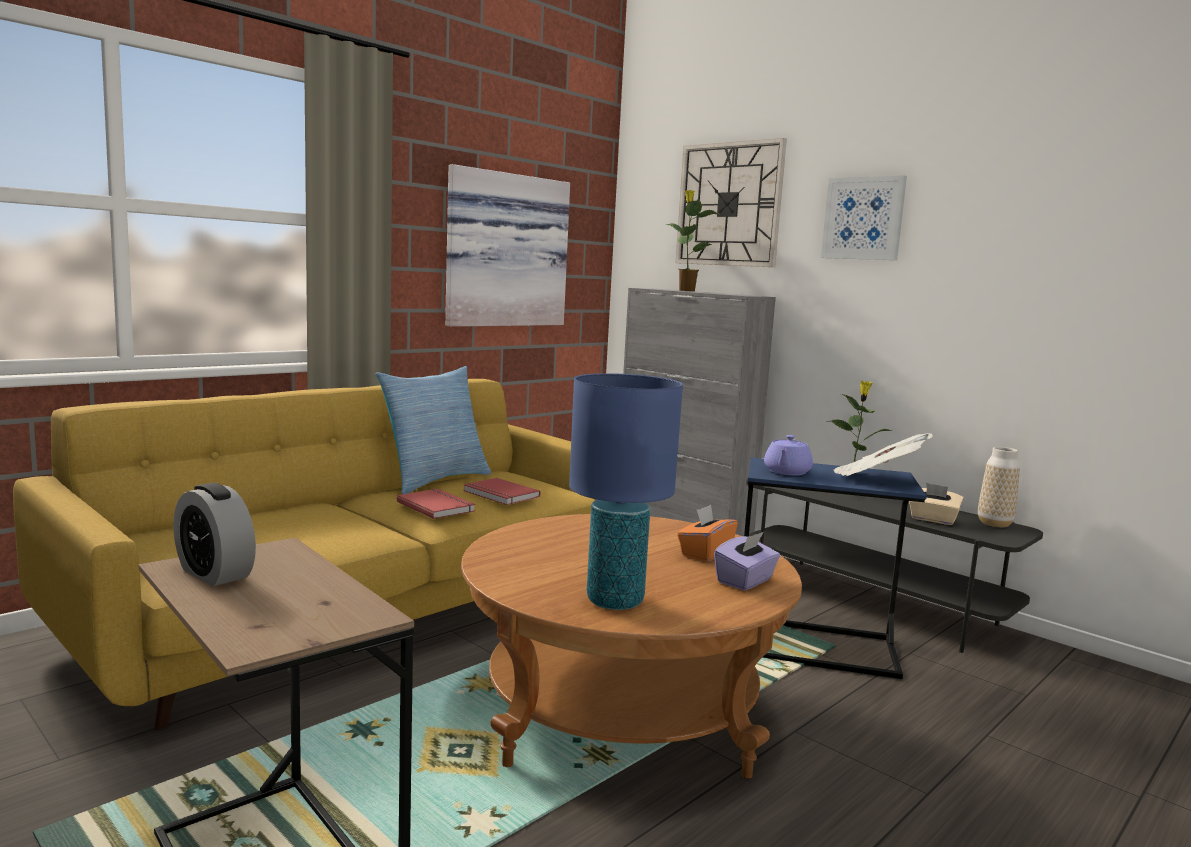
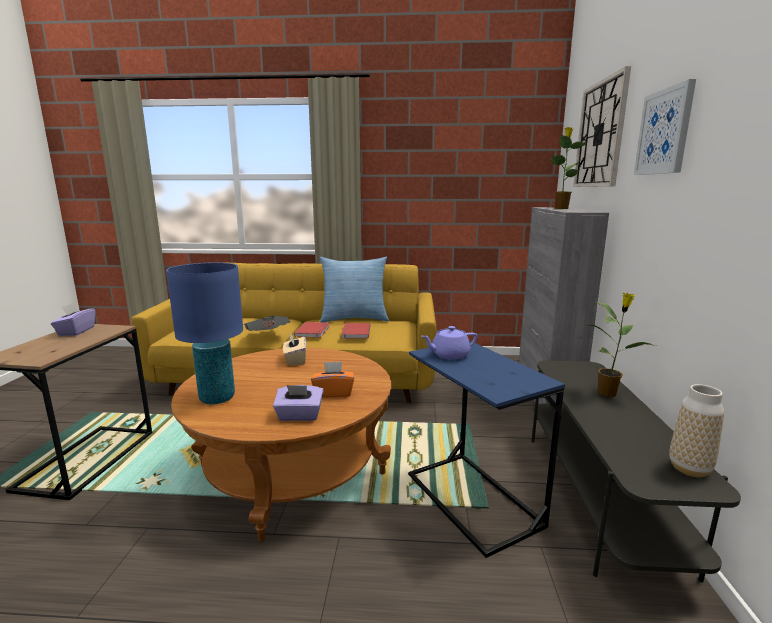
camera: 50 degrees right, 5 degrees up
(214, 573) = (76, 331): alarm clock -> purple tissue box
(504, 250) = (453, 185): picture -> none
(877, 478) = (505, 379): newspaper -> newspaper (268, 336)
(933, 519) = (620, 439): beige tissue box -> beige tissue box (295, 360)

